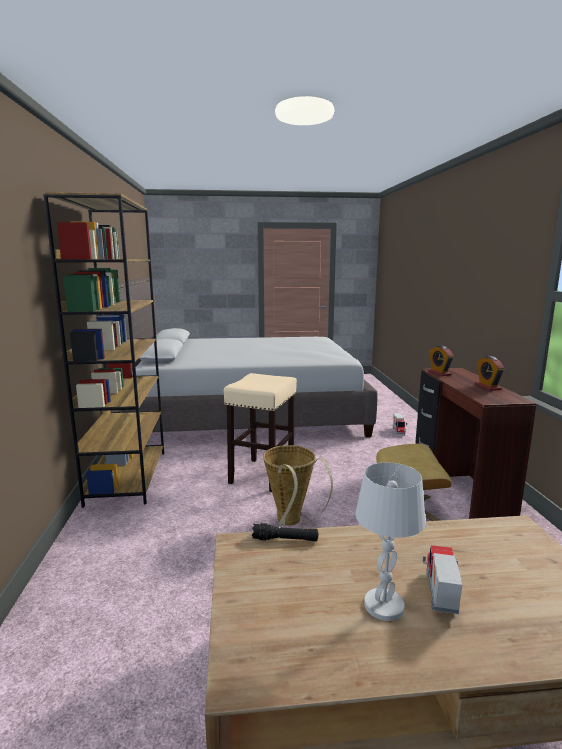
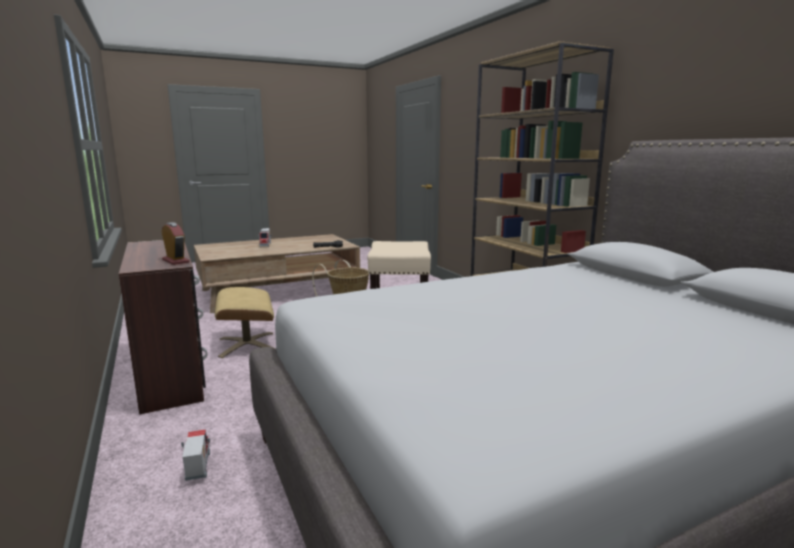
camera: 160 degrees right, 0 degrees up
(384, 606) = (287, 243): white table lamp -> none
(487, 387) = (144, 250): alarm clock -> none

